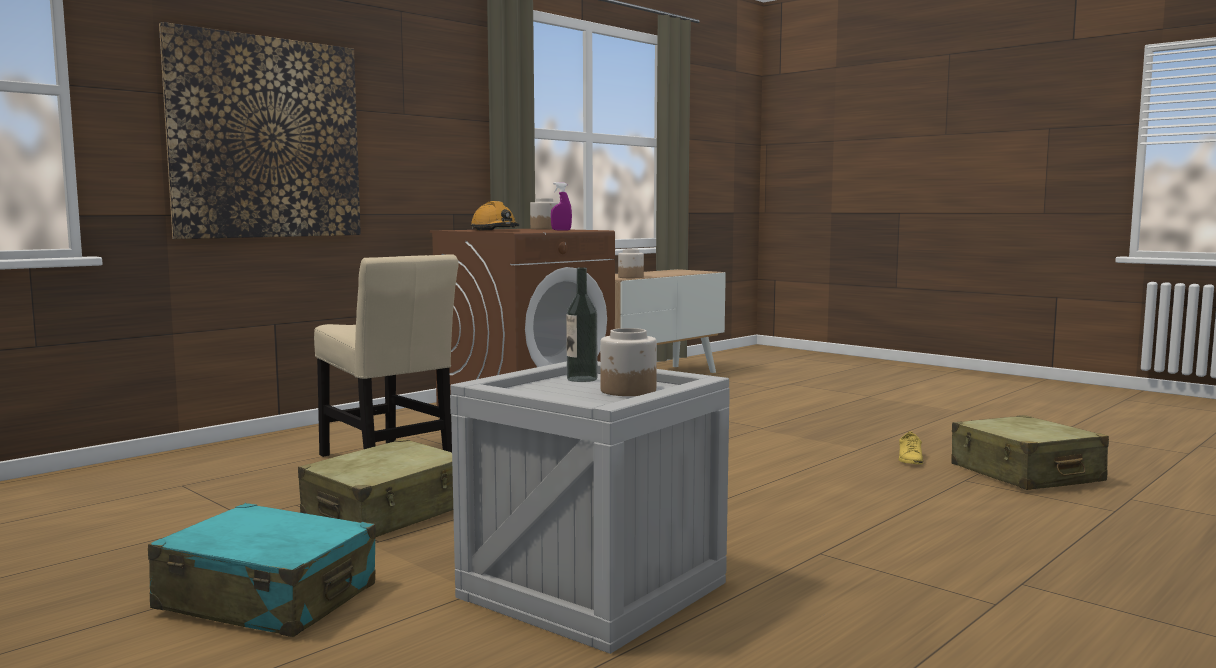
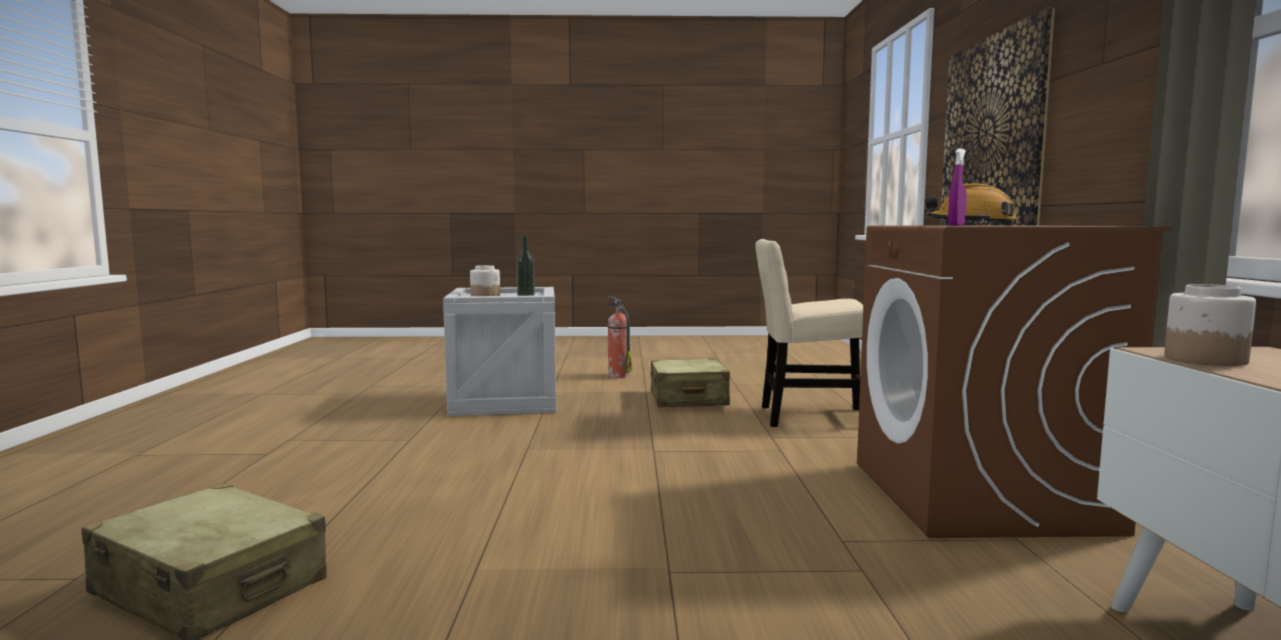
camera: 135 degrees right, 0 degrees up
(268, 598) = (618, 375): turquoise suitcase -> fire extinguisher
(544, 229) = (1073, 225): jar -> none
(910, 459) = (390, 567): yellow shoe -> none

